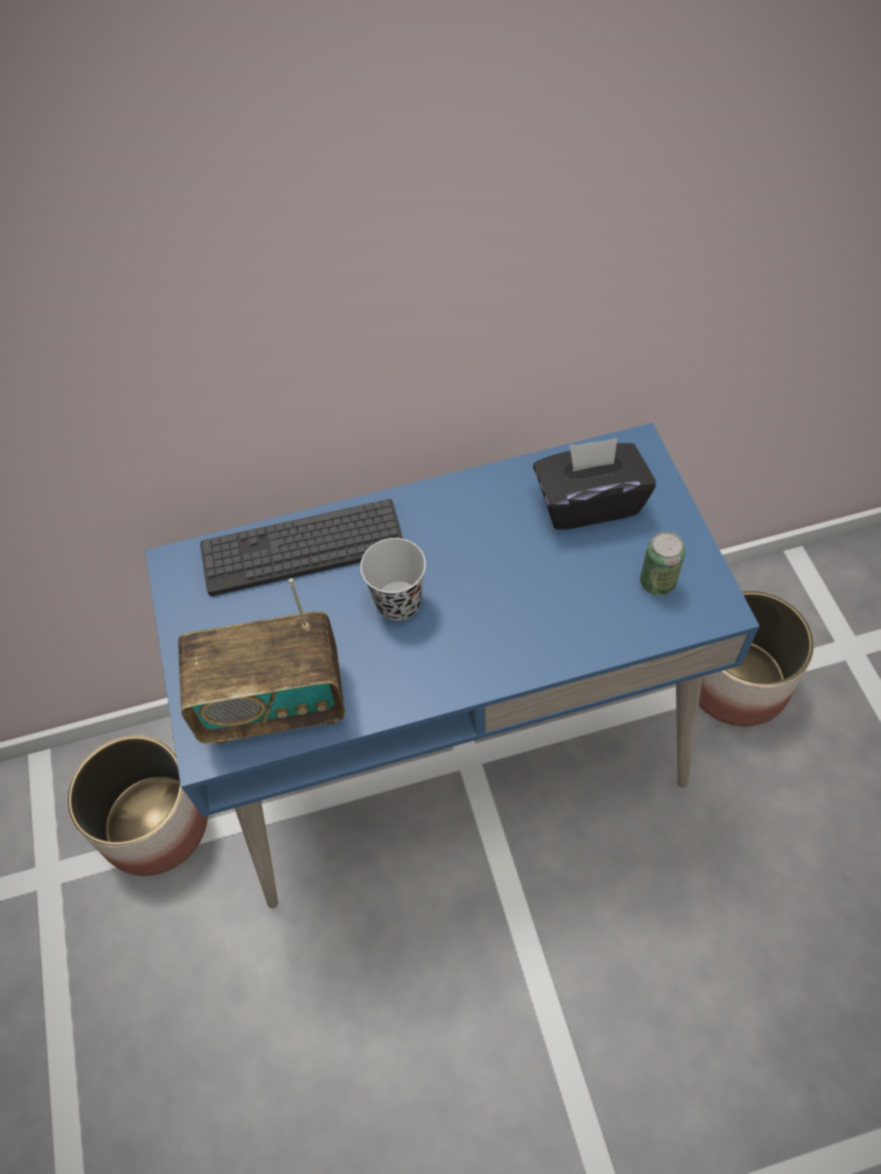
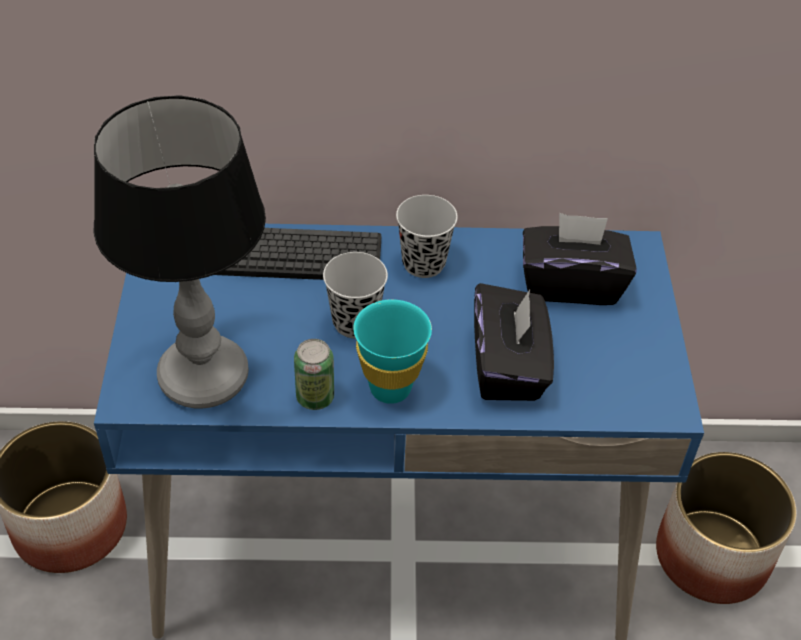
camera: 10 degrees right, 10 degrees down
(273, 703) = (205, 376): radio -> table lamp
(442, 519) = (423, 263): none -> black cup
(456, 664) = (390, 388): none -> turquoise cup
(559, 608) = (508, 366): none -> black tissue box
(657, 582) = (614, 368): can -> can (315, 397)

